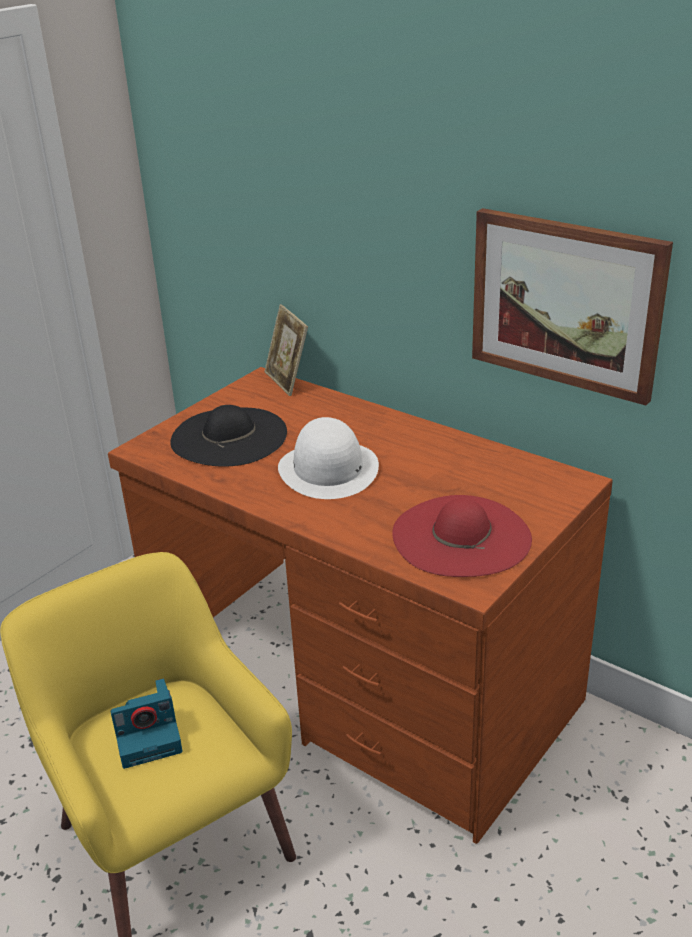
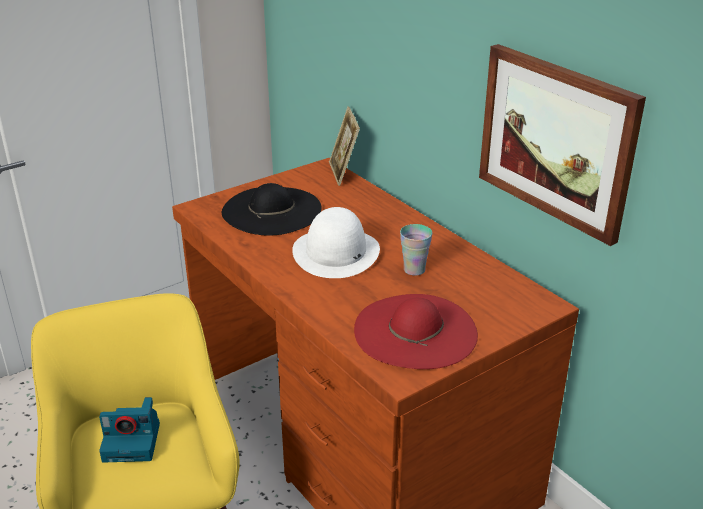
camera: 15 degrees right, 0 degrees up
(423, 472) = (414, 270): none -> cup

